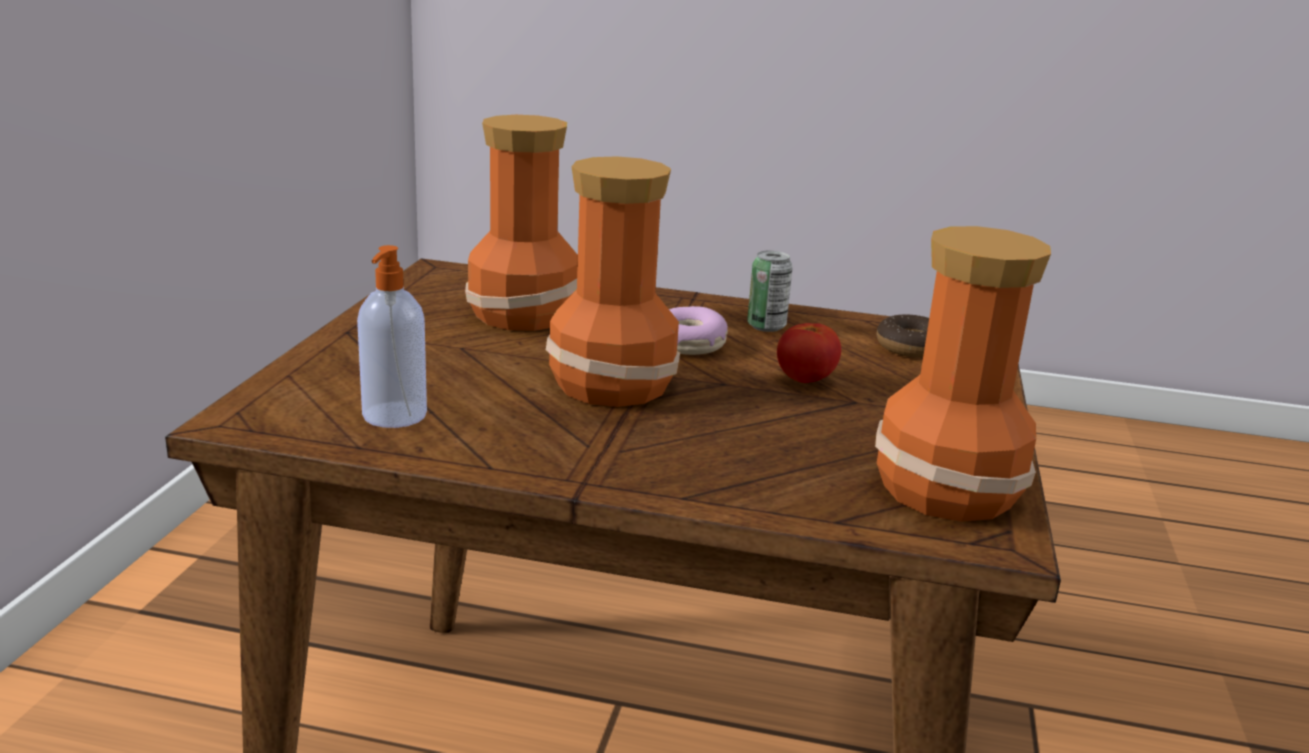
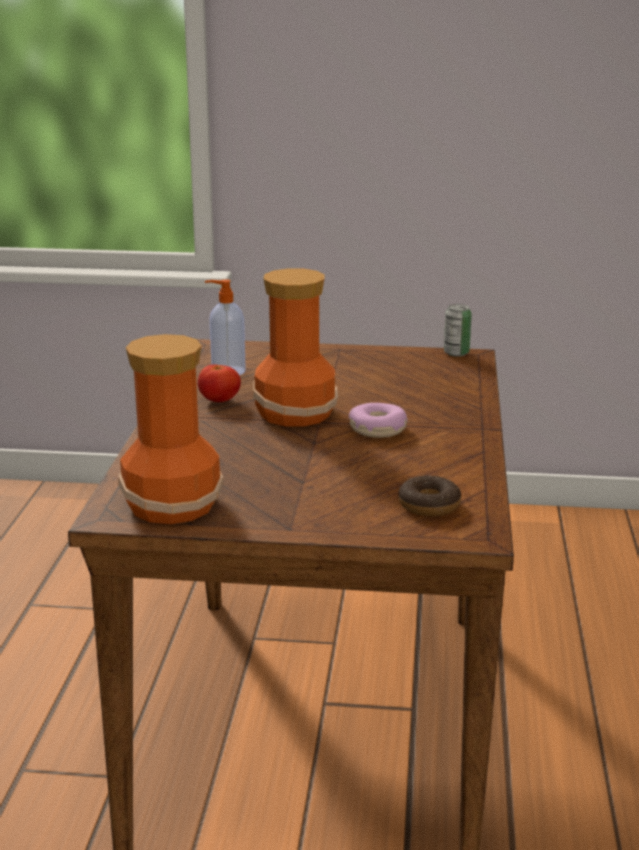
camera: 85 degrees right, 0 degrees up
(525, 314) = (402, 384): vase -> none
(766, 326) = (437, 453): can -> can (456, 353)
(805, 380) = (334, 466): tomato -> tomato (219, 401)

